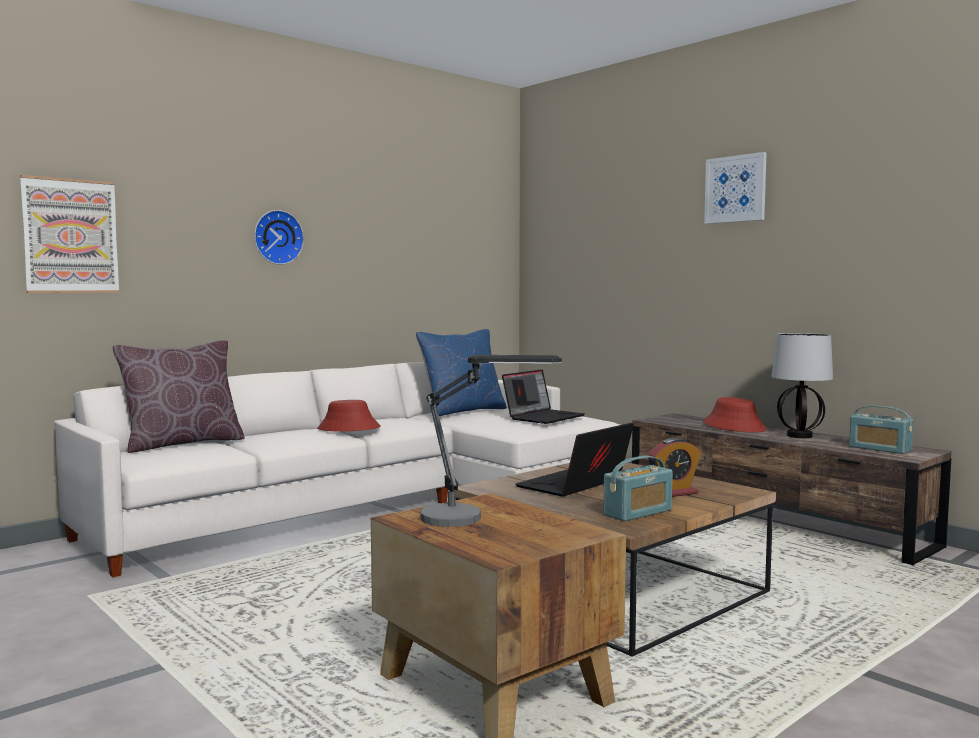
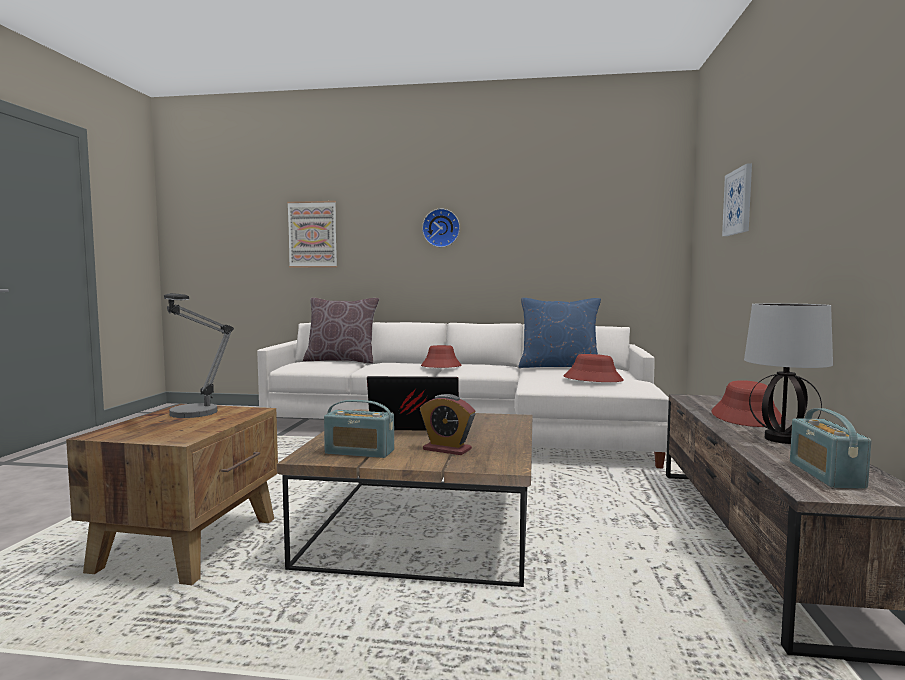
camera: 50 degrees right, 0 degrees up
(543, 417) = (593, 379): laptop -> red hat
(735, 189) = (796, 126): picture -> picture (738, 201)

